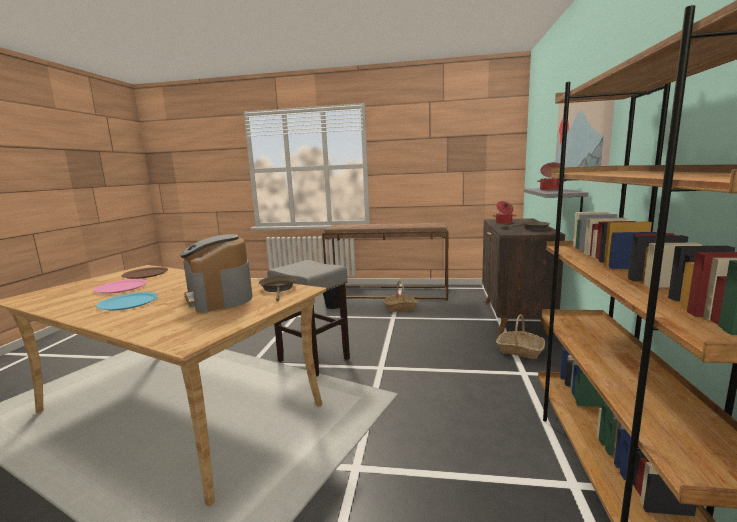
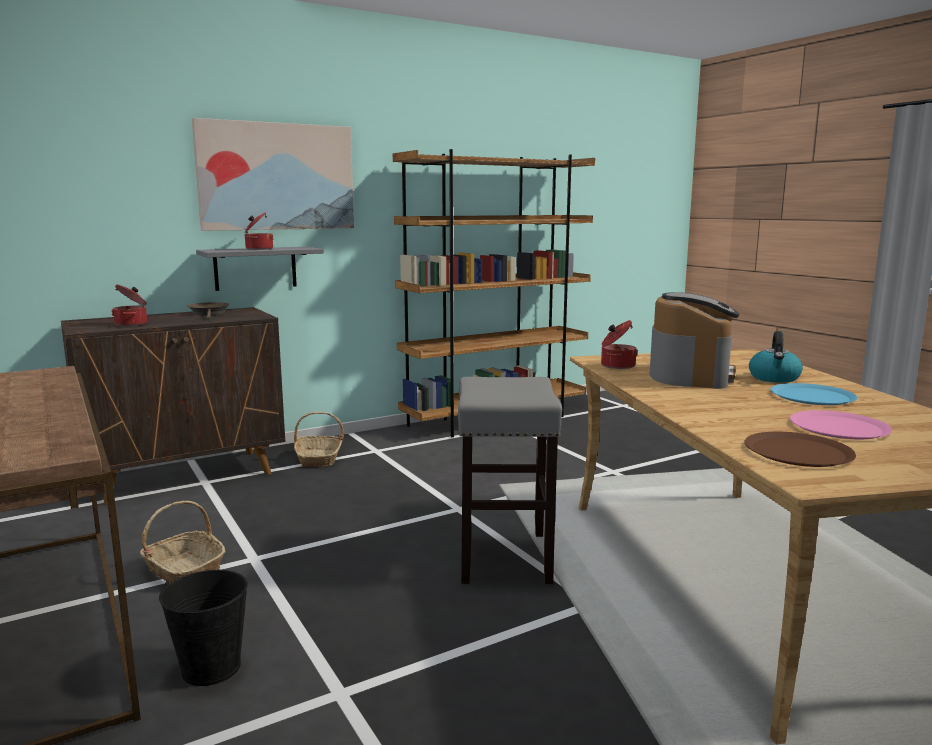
camera: 130 degrees left, 0 degrees up
(154, 311) = (774, 378): none -> kettle
(278, 289) = (616, 365): brown frying pan -> cooking pot

